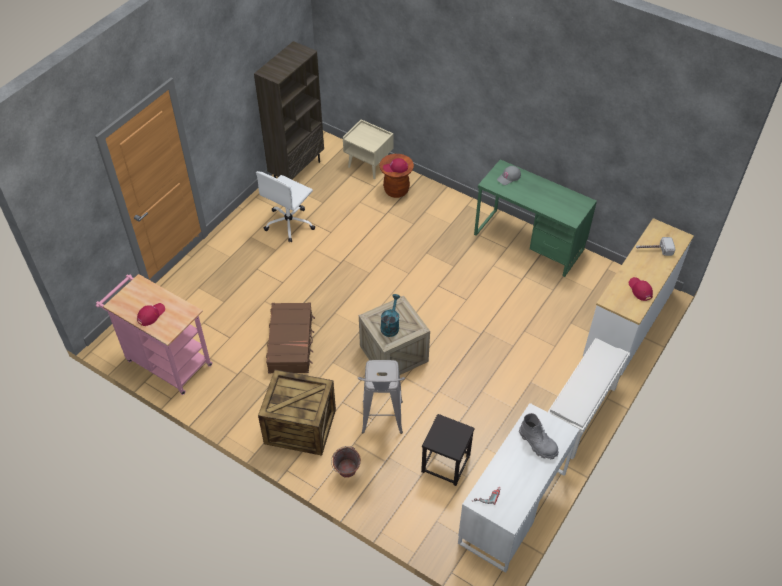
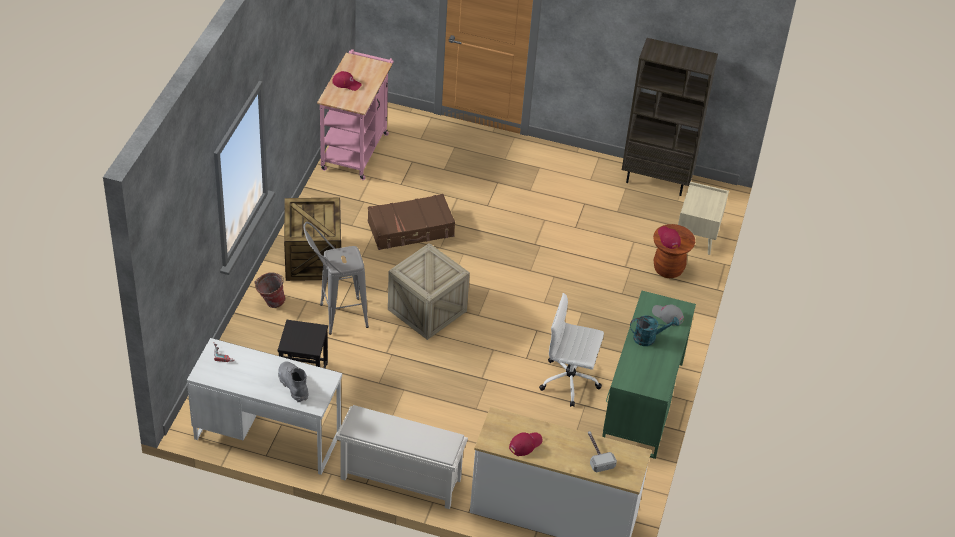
camera: 70 degrees right, 5 degrees down
(290, 223) = (572, 192): white office chair -> white office chair (570, 381)
(390, 325) = (424, 269): turquoise watering can -> turquoise watering can (649, 338)
(538, 443) = (293, 385): grey boot -> grey boot turned 120 degrees clockwise

